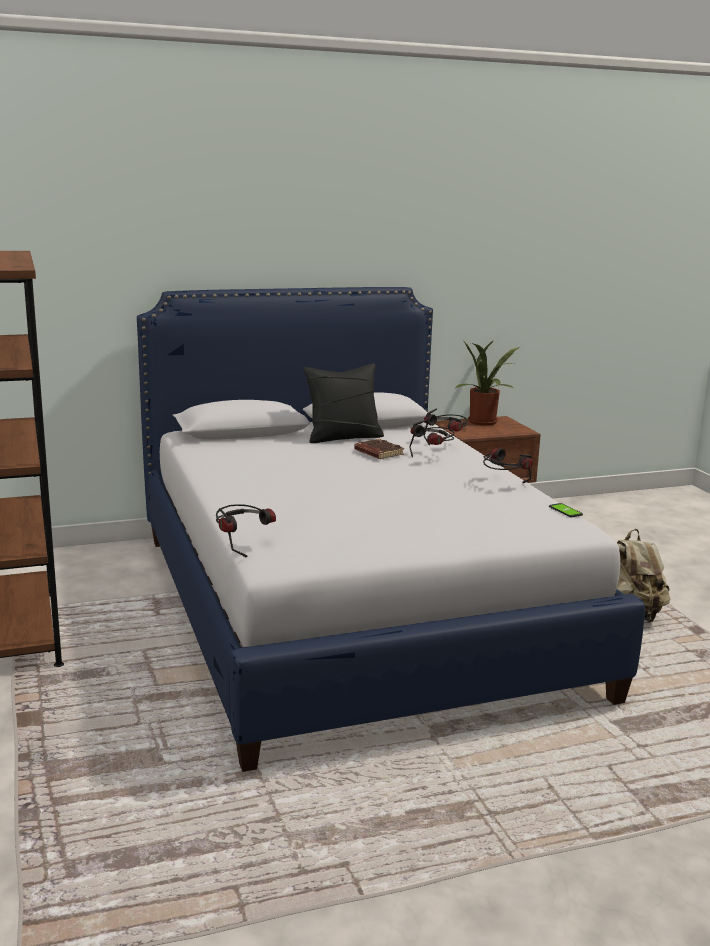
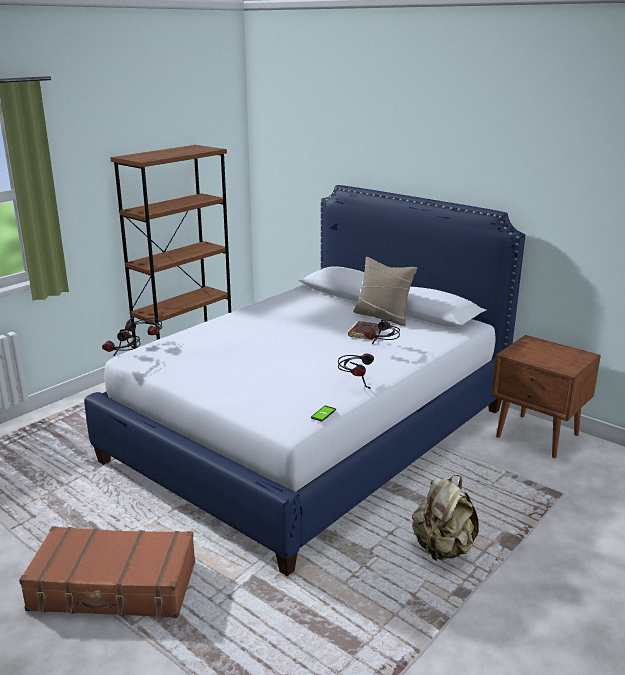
camera: 60 degrees right, 5 degrees up
(343, 437) = (383, 316): black pillow -> beige pillow
(446, 443) = (424, 346): headphones -> headphones (124, 360)
(484, 423) = (559, 352): potted plant -> none
(575, 823) = (114, 587): none -> brown suitcase

